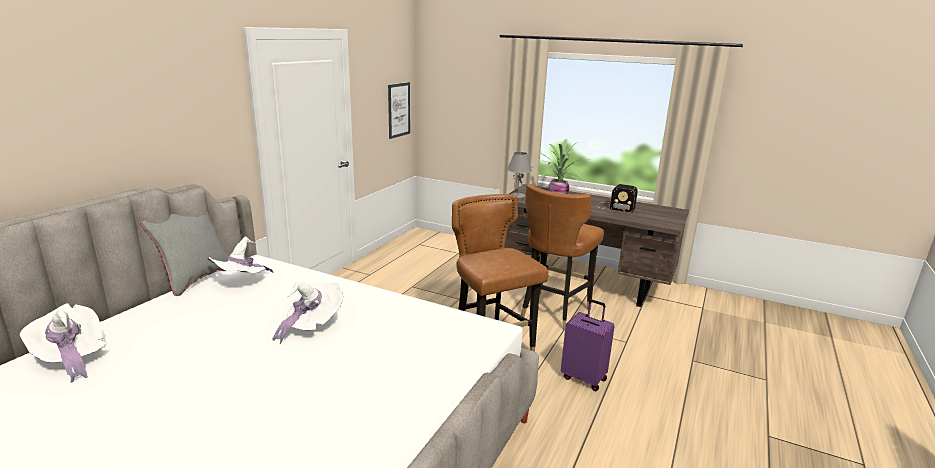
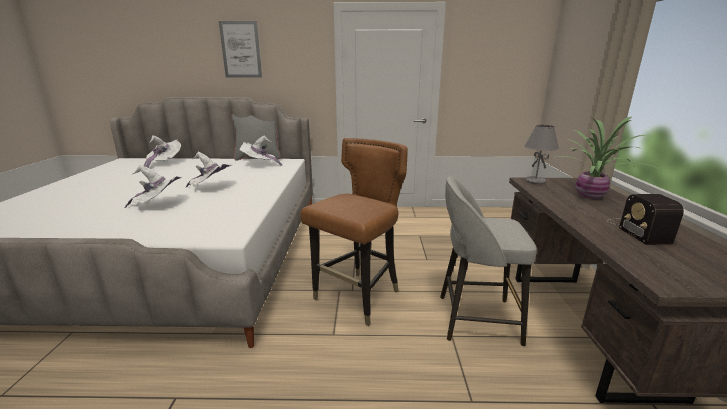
camera: 65 degrees right, 0 degrees up
(343, 366) = (159, 205): none -> white hat
(399, 110) = (515, 84): picture -> picture (241, 50)
(553, 311) = (475, 319): brown chair -> grey stool
(584, 378) = (351, 374): purple suitcase -> none

